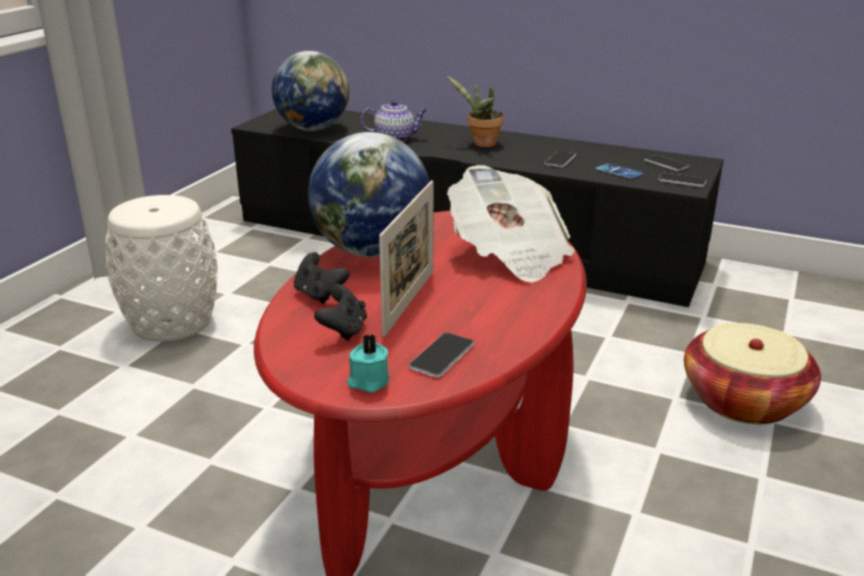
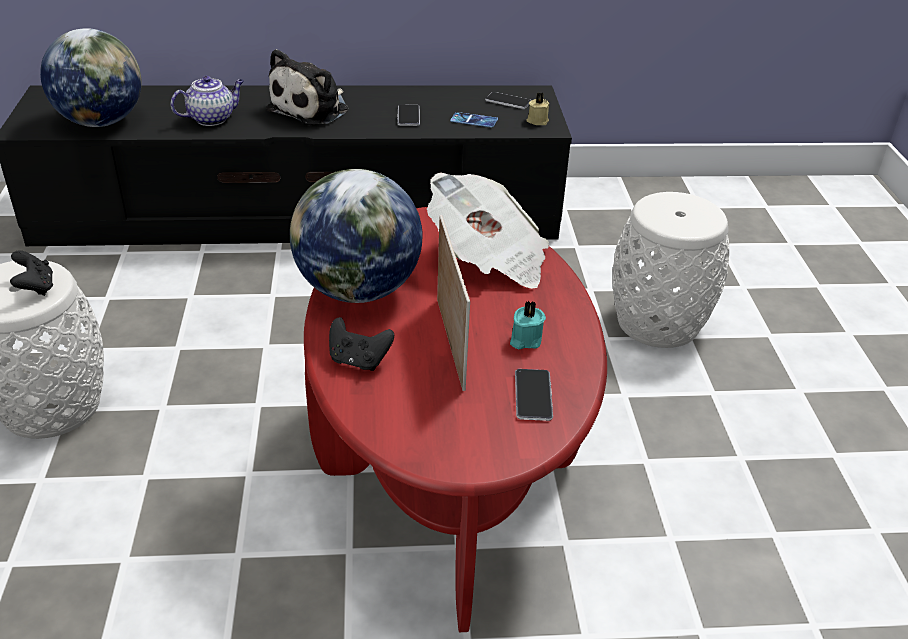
camera: 30 degrees left, 10 degrees up
(343, 330) = (421, 395): black game controller -> black game controller (36, 288)
(368, 382) = (497, 446): turquoise candle -> turquoise candle (524, 340)
(481, 144) = (312, 109): potted plant -> plush toy
(682, 181) = (537, 120): phone -> beige candle
(743, 400) = (657, 323): basket -> white stool

